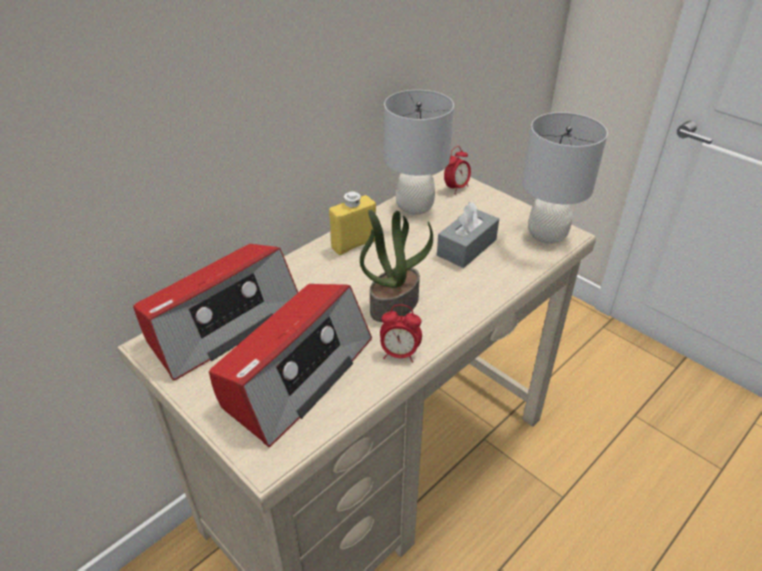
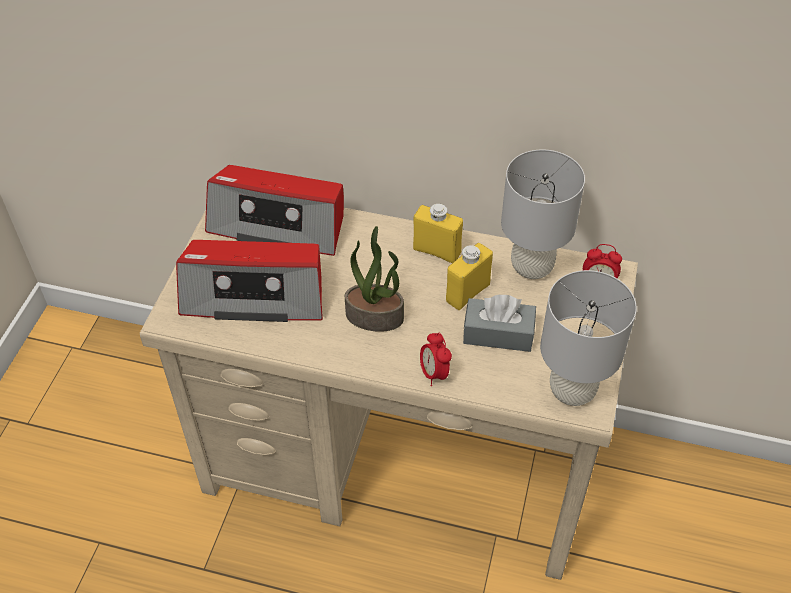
camera: 60 degrees right, 10 degrees up
(399, 354) = (317, 346): alarm clock -> alarm clock (434, 373)
(412, 246) = (467, 293): none -> yellow bottle

